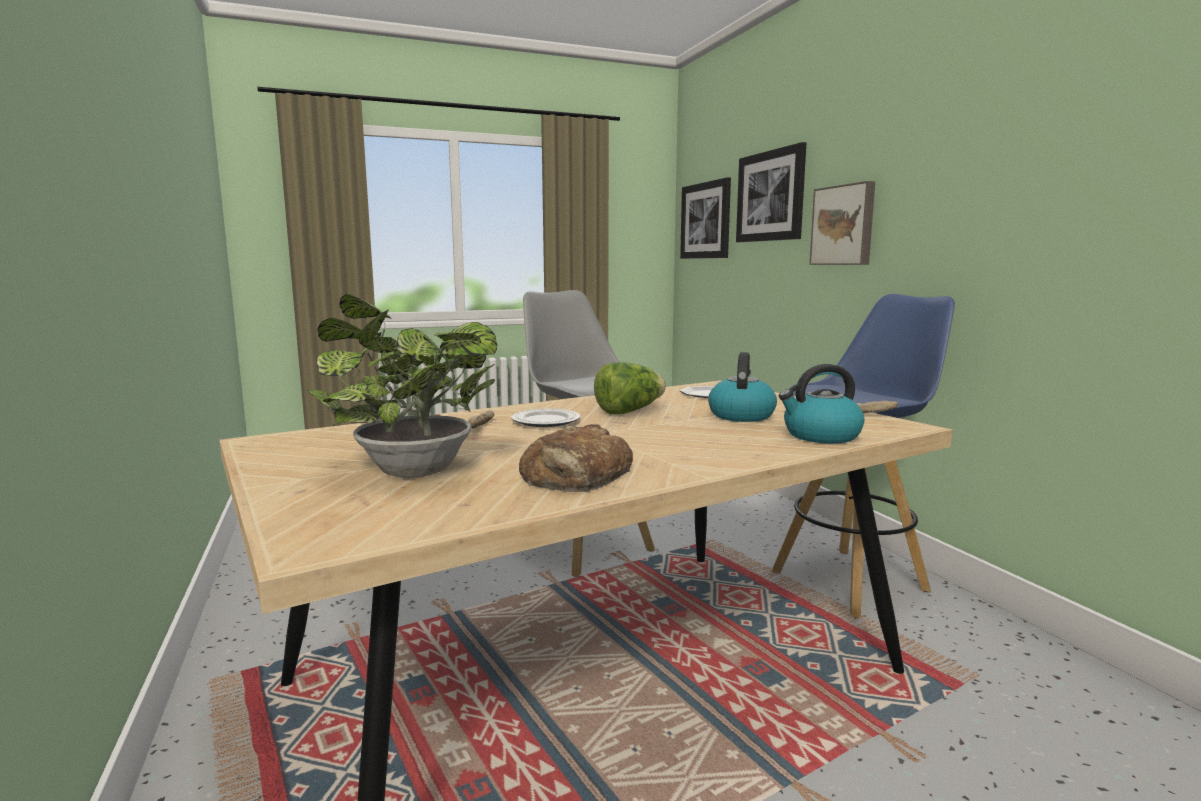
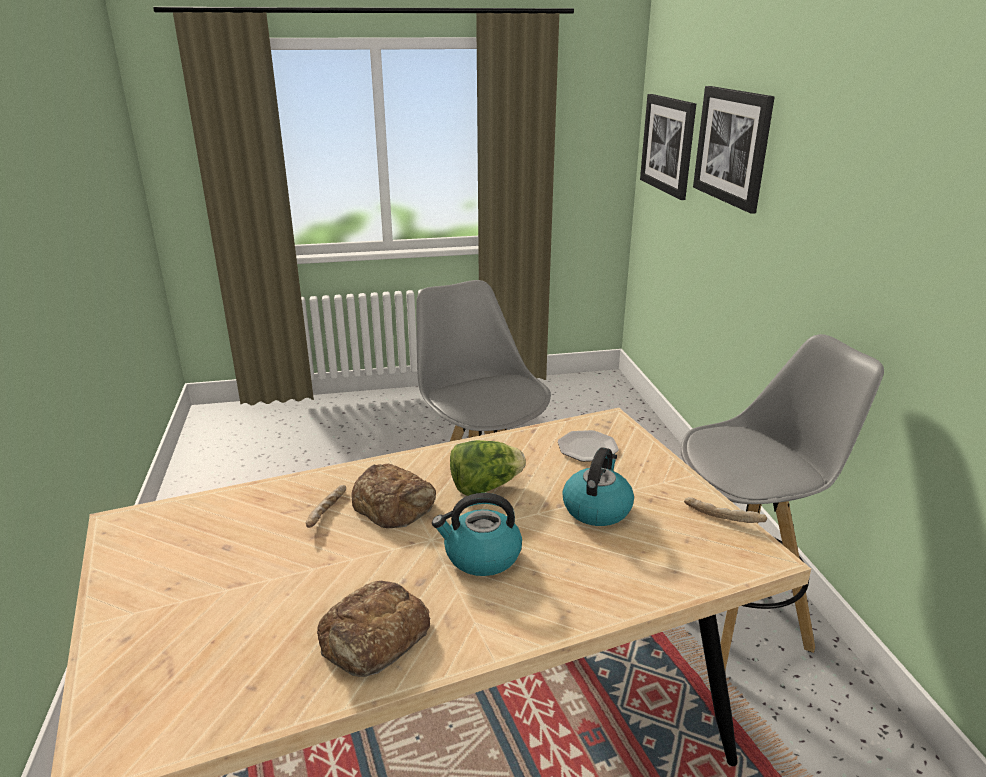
camera: 10 degrees right, 15 degrees up
(408, 470) = (228, 606): potted plant -> none
(546, 421) = (394, 503): plate -> bread
(820, 436) = (655, 572): kettle -> kettle (481, 556)
(844, 225) = (799, 218): picture -> none
(852, 580) = (735, 624): blue stool -> grey stool

